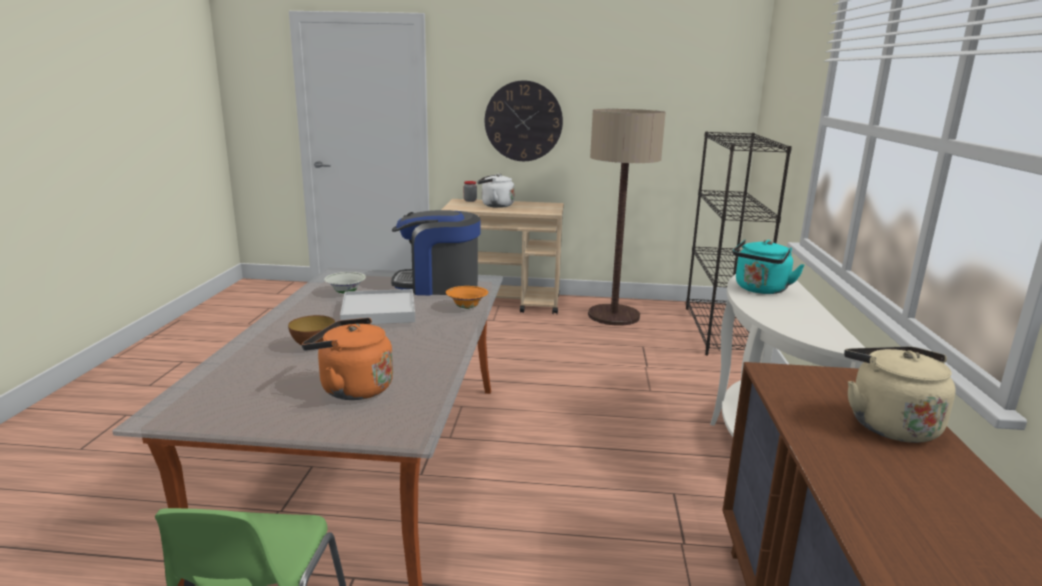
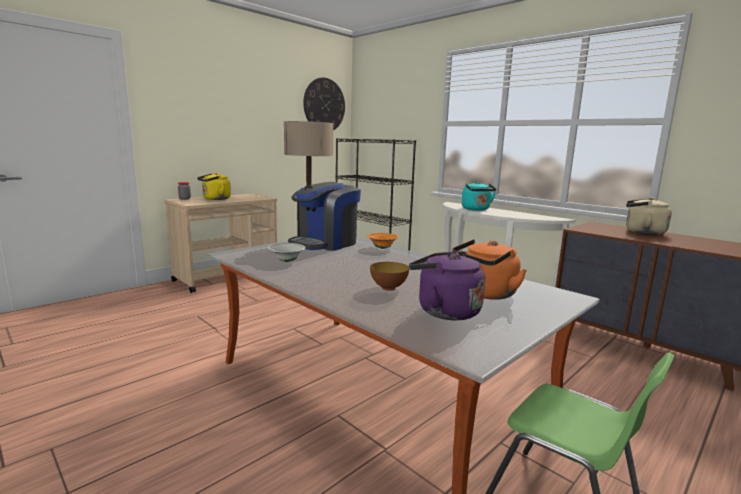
camera: 50 degrees left, 5 degrees down
(268, 383) = (444, 311): none -> purple kettle
(379, 311) = (348, 262): white tray -> none
(495, 205) = (215, 199): white kettle -> yellow kettle
(523, 121) = (217, 132): wall clock -> wall clock (324, 105)

